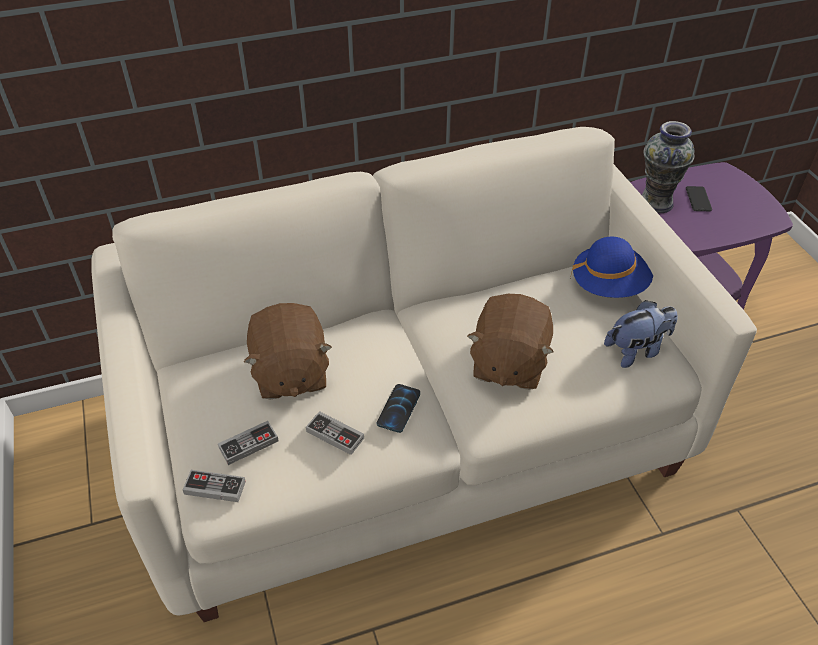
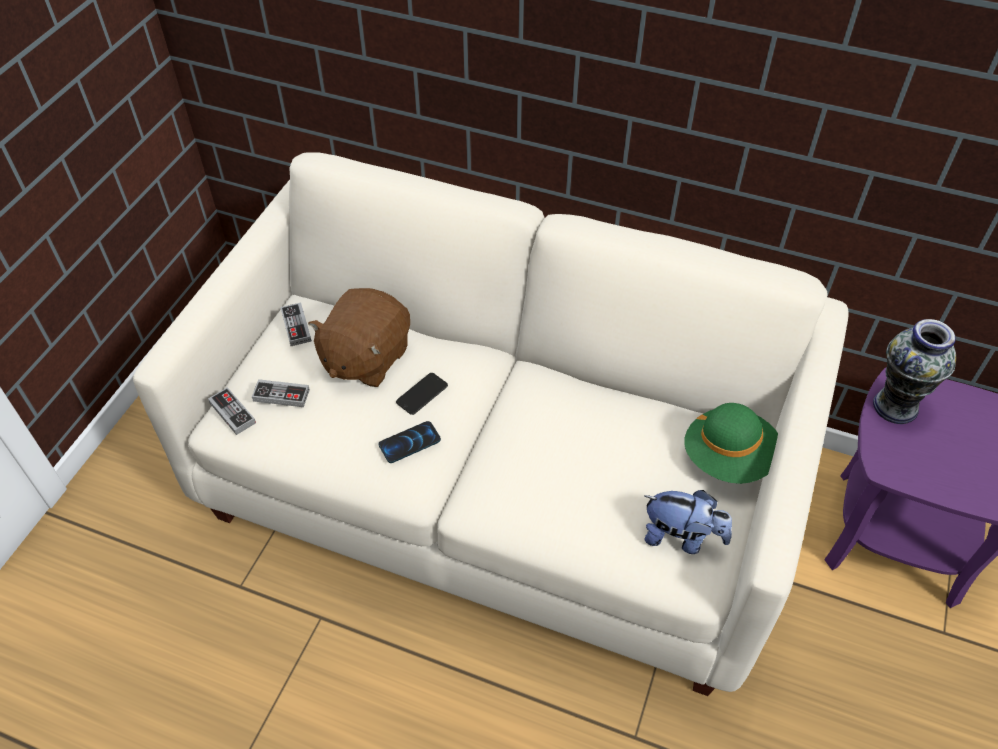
camera: 40 degrees right, 5 degrees up
(335, 435) = (344, 430): game controller -> game controller (296, 326)
(508, 363) = (544, 466): brown plush toy -> none
(609, 285) = (729, 458): blue hat -> green hat
(698, 199) = (952, 431): phone -> phone (422, 394)

